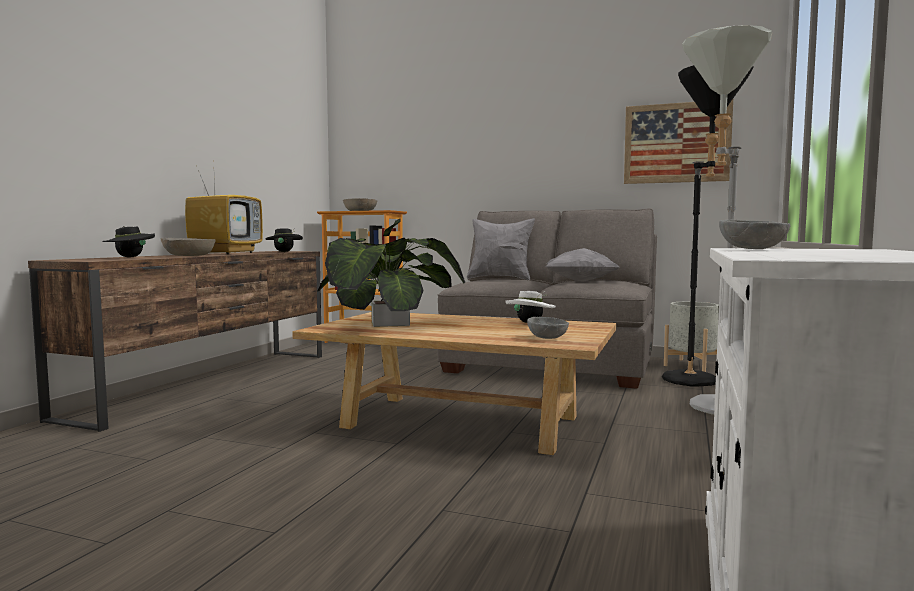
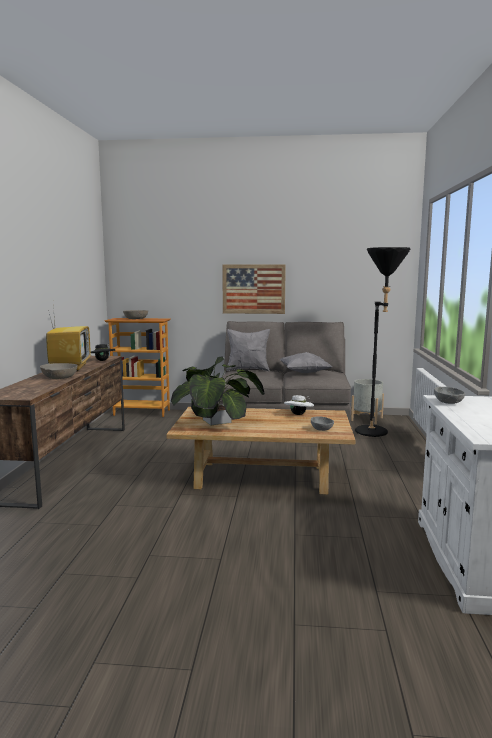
camera: 15 degrees left, 5 degrees up
(129, 257) = (28, 385): black hat -> none
(676, 143) = (356, 278): picture -> picture (253, 289)
(713, 410) = (393, 454): grey floor lamp -> none

